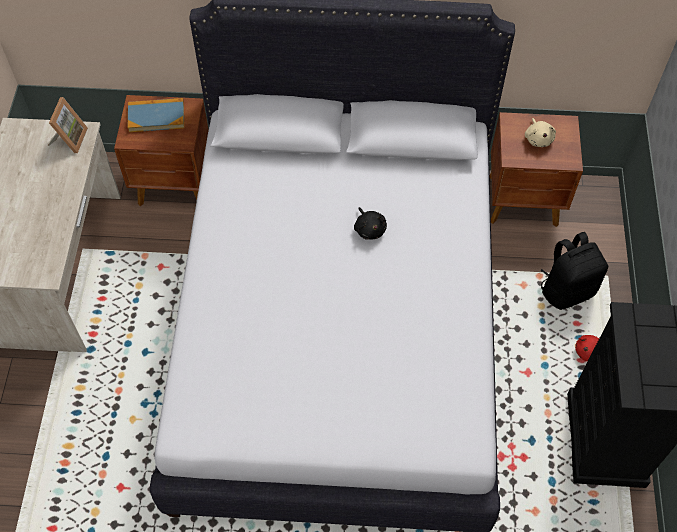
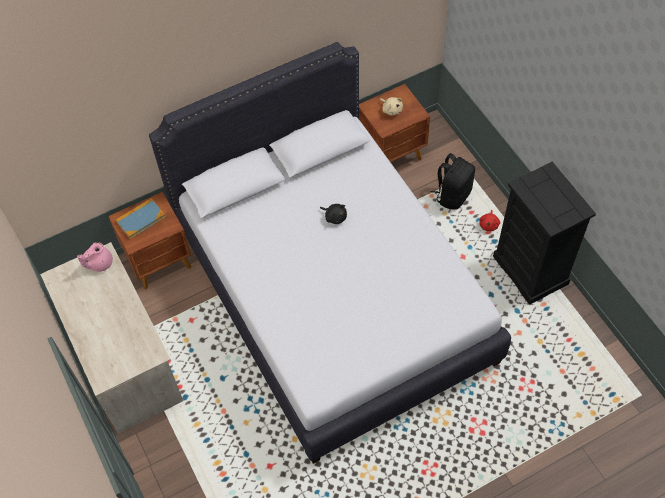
camera: 30 degrees left, 0 degrees up
(69, 139) = (99, 263): picture frame -> pink teapot

